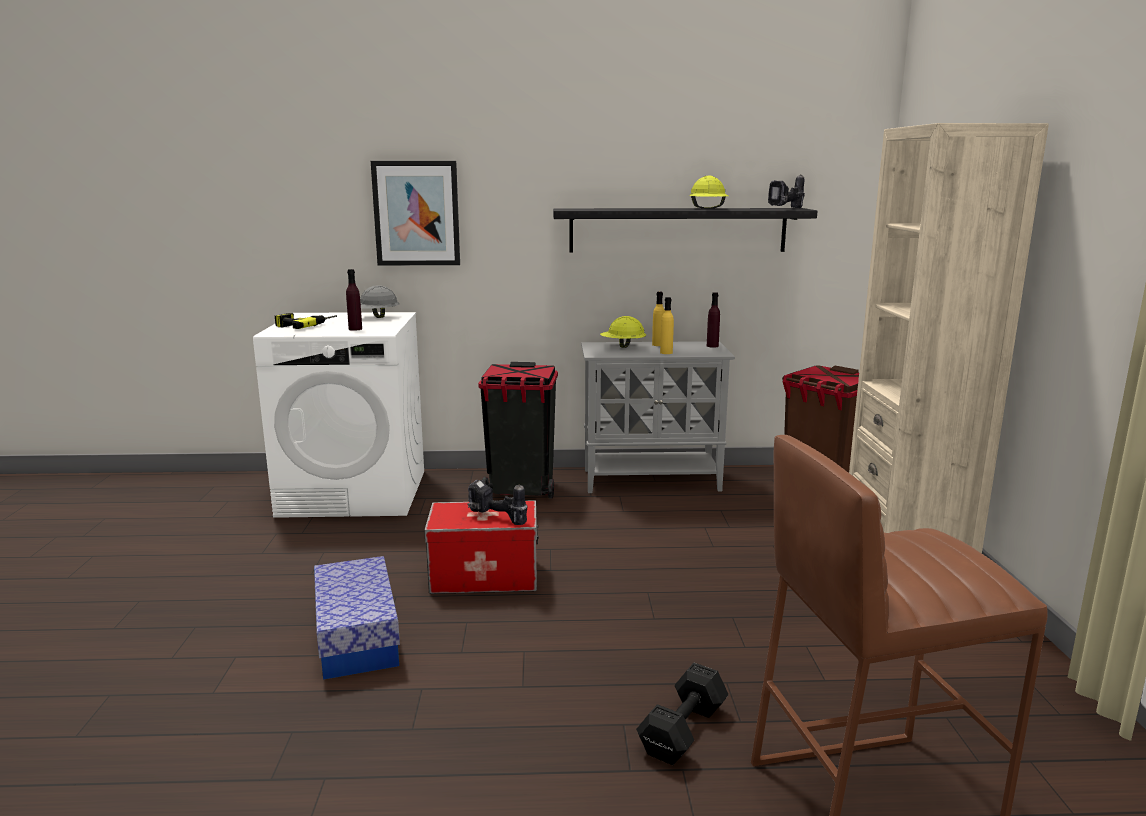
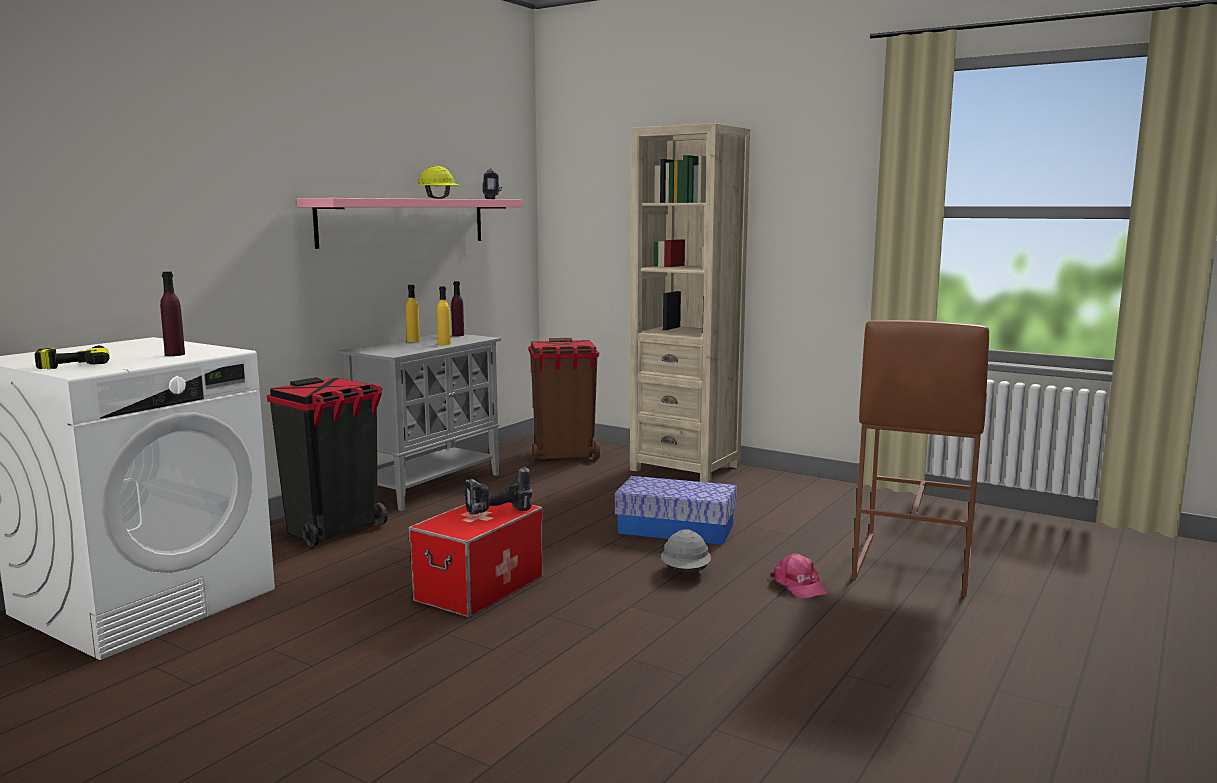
camera: 55 degrees left, 5 degrees down
(357, 636) = (495, 668): storage box -> storage box (676, 529)
(376, 317) = (135, 346): grey hard hat -> grey hard hat (686, 572)
(416, 213) = (144, 203): picture -> none
(622, 346) = (391, 346): yellow hard hat -> none
(677, 230) = (404, 221): black shelf -> pink shelf
(685, 730) = (799, 585): black dumbbell -> pink cap

